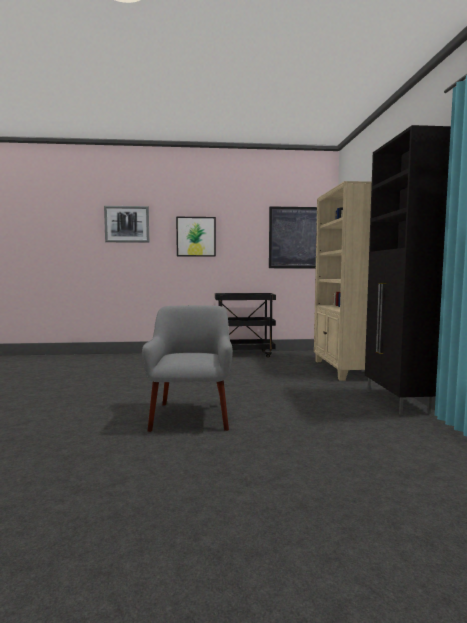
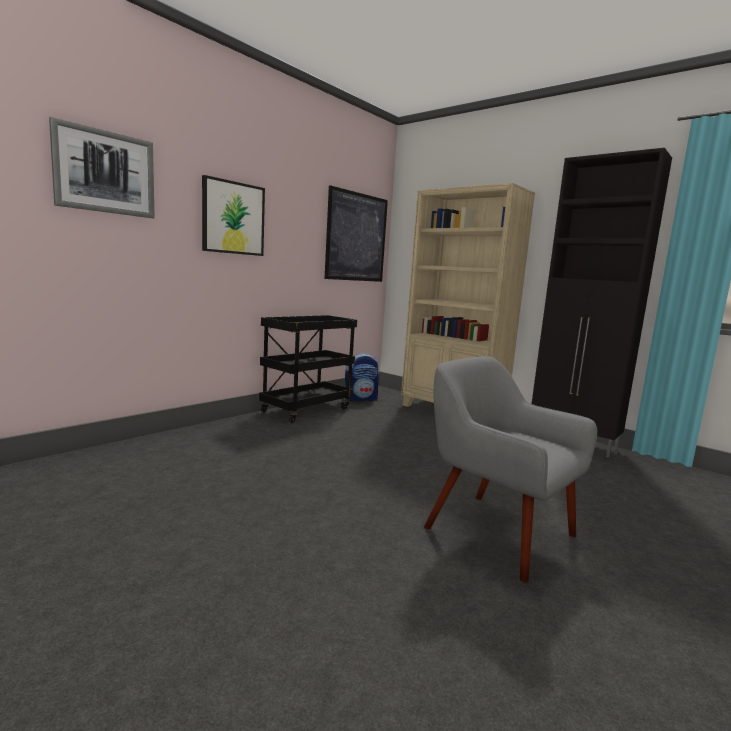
camera: 45 degrees left, 5 degrees up
(295, 354) = (361, 399): none -> backpack

